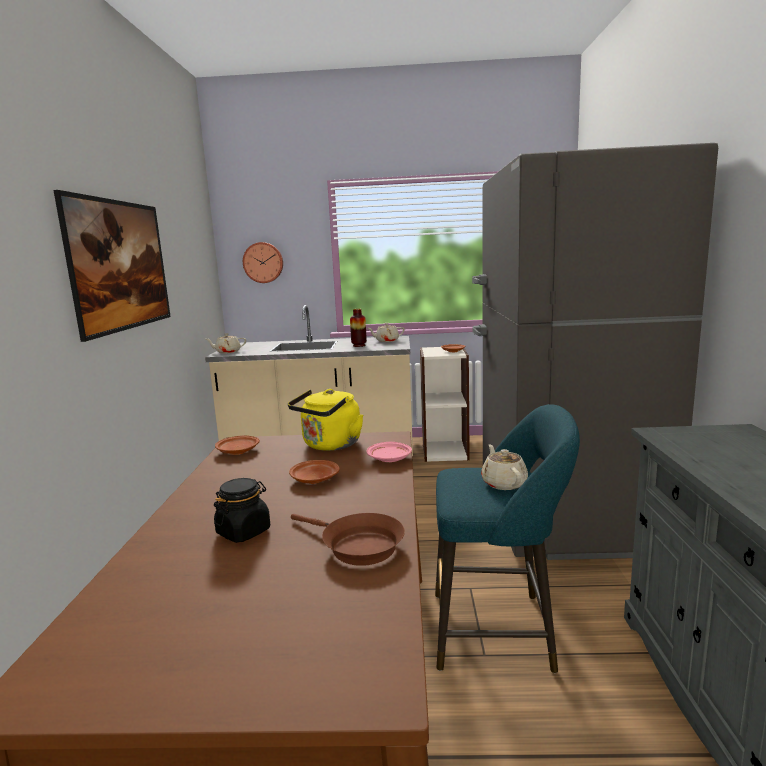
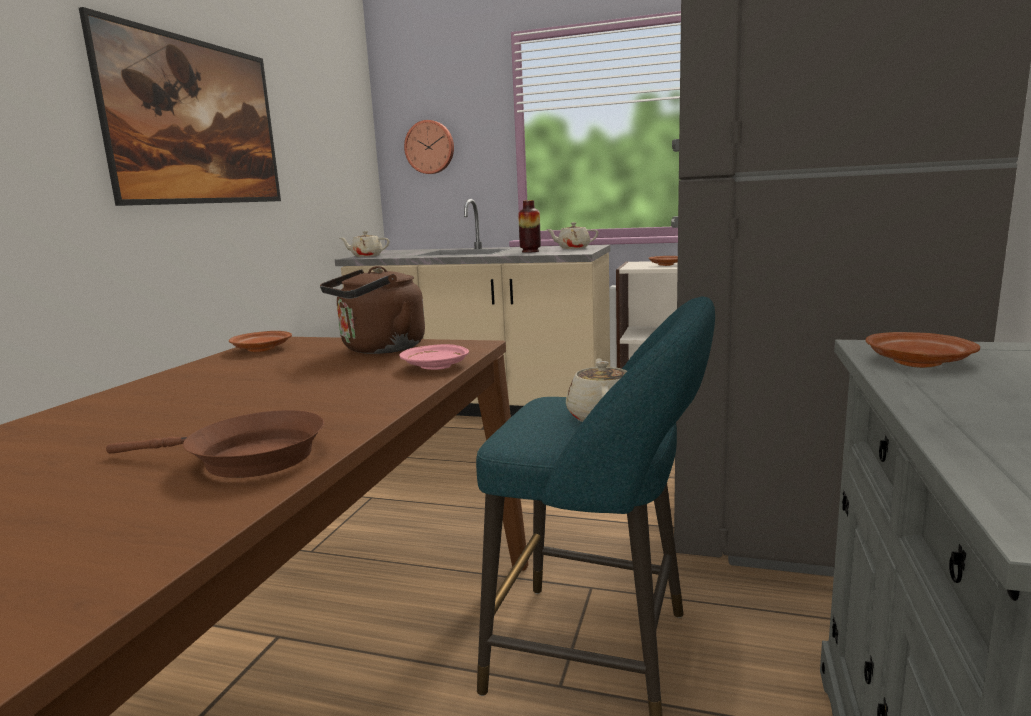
camera: 15 degrees right, 0 degrees up
(244, 531) = (135, 428): black jar -> none
(314, 479) = (307, 381): brown plate -> brown plate (916, 362)
(330, 445) = (379, 349): yellow kettle -> brown kettle
(357, 546) = (246, 458): brown frying pan -> brown frying pan turned 45 degrees counterclockwise

